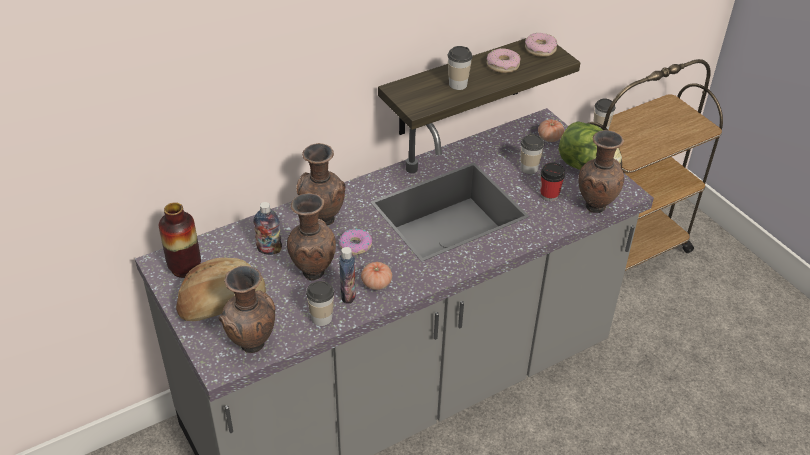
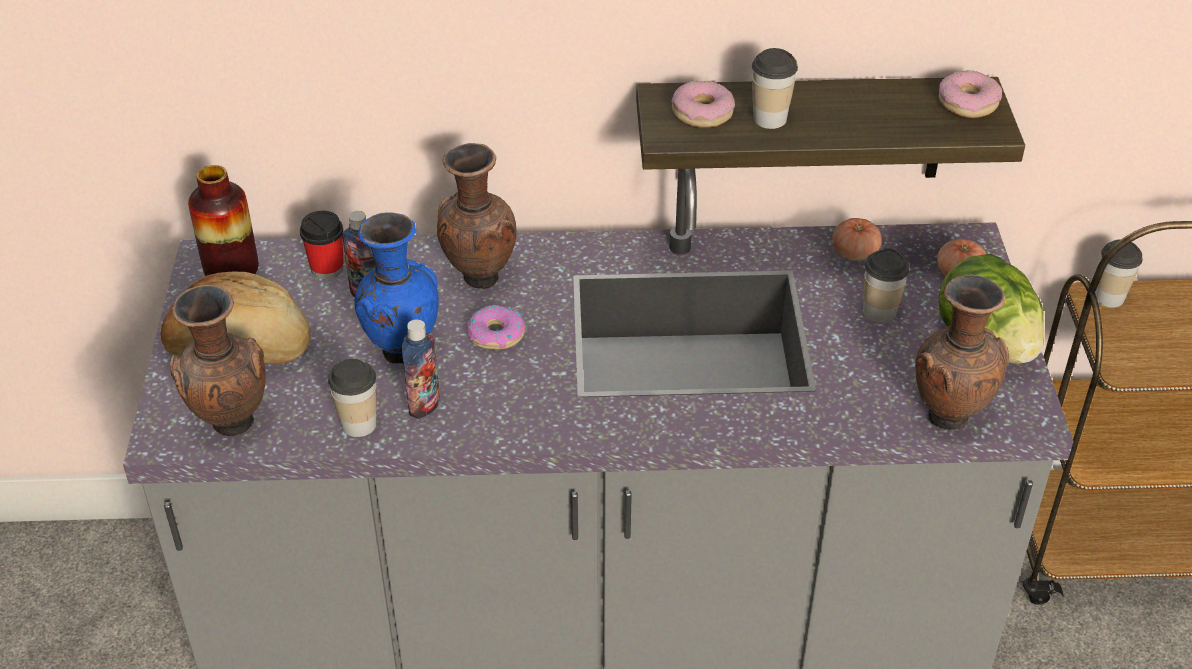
camera: 30 degrees right, 0 degrees up
(312, 272) = (401, 350): brown vase -> blue vase
(376, 283) = (481, 404): tomato -> tomato (854, 252)
(503, 65) = (875, 110): donut -> donut (702, 113)
(549, 195) = (880, 368): cup -> cup (327, 268)

